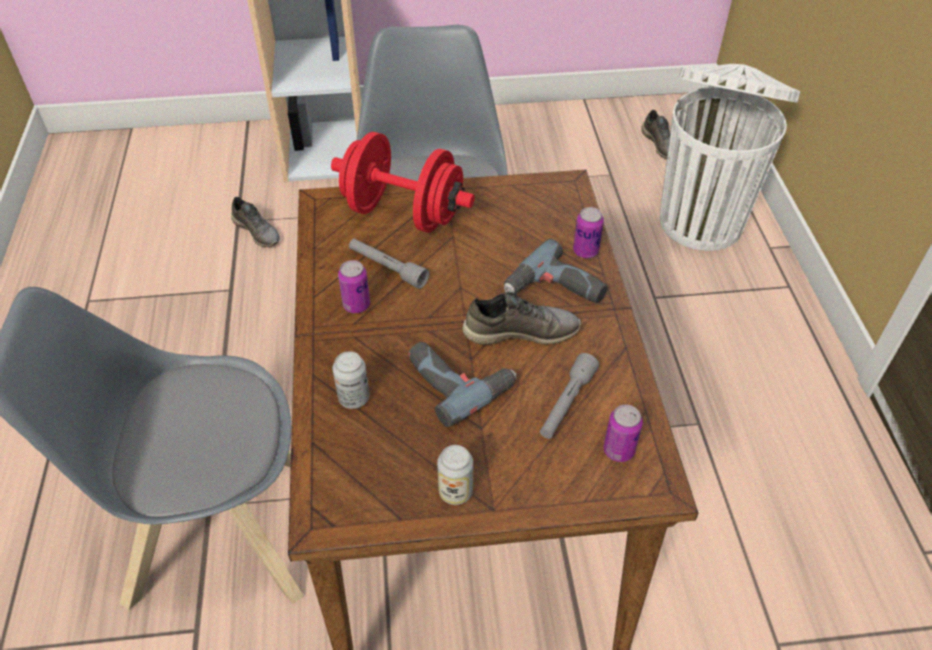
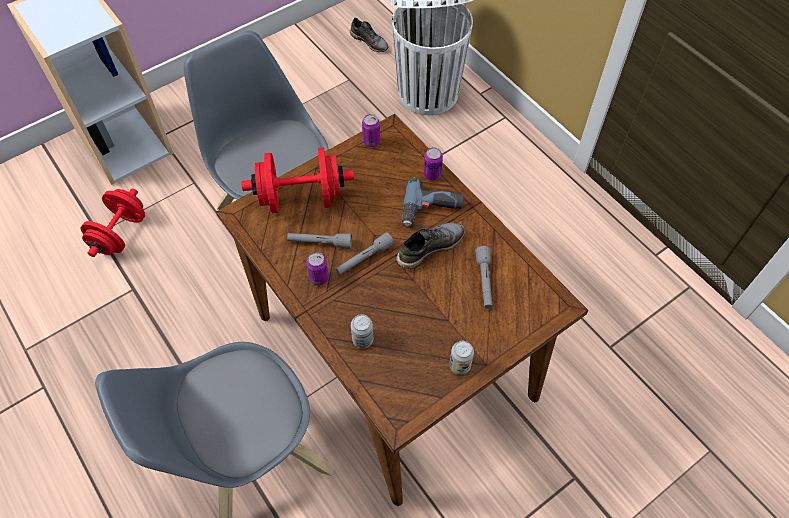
camera: 30 degrees left, 10 degrees up
(257, 231) = (120, 234): grey shoe -> red dumbbell
(427, 308) = (364, 259): none -> grey flashlight
(458, 380) = (415, 297): power drill -> none
(618, 450) = (529, 295): can -> can (371, 141)

